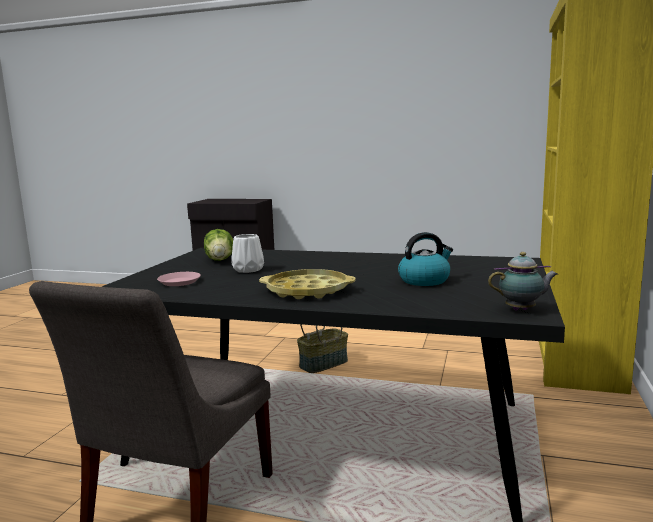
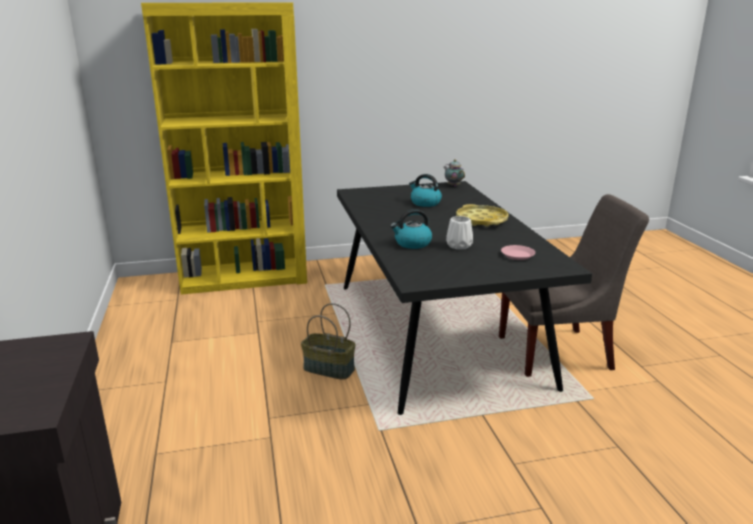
camera: 120 degrees left, 10 degrees up
(220, 260) = (442, 264): lettuce -> none
(286, 259) = (412, 243): none -> kettle

